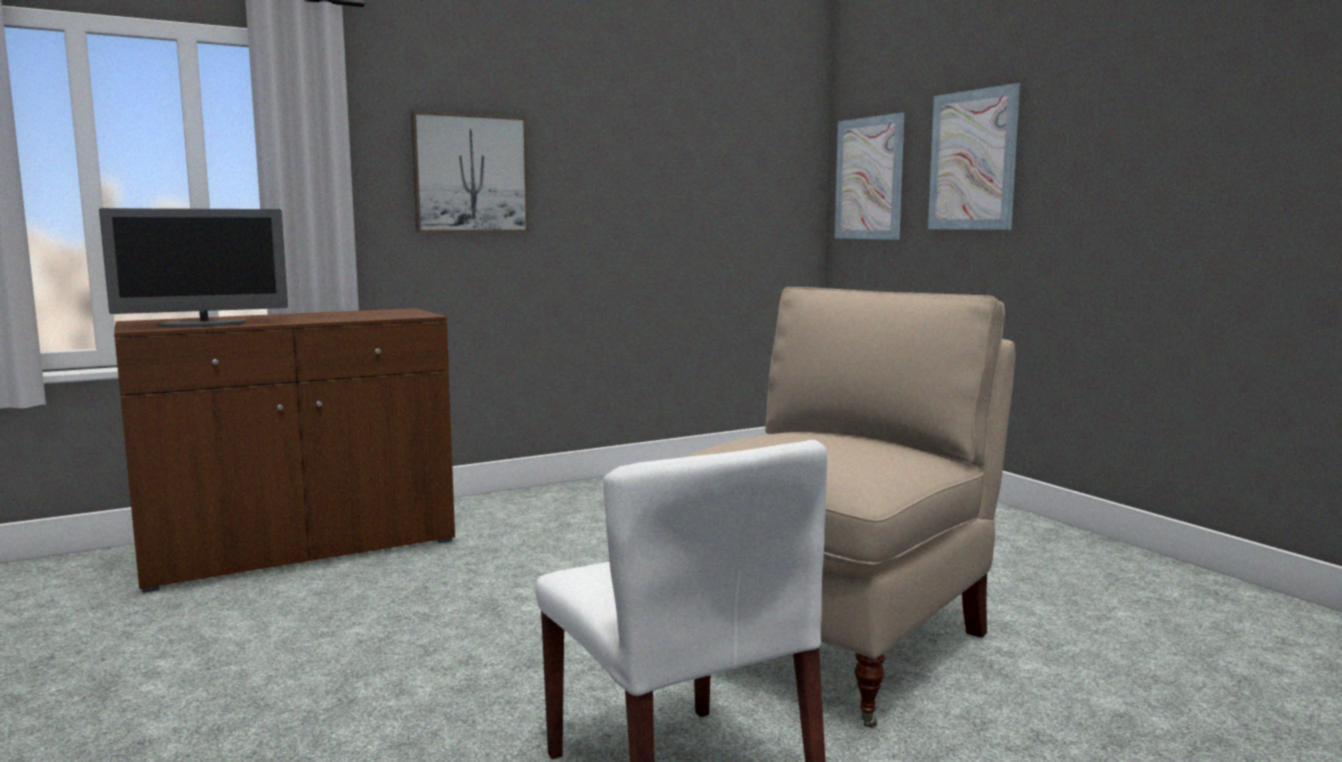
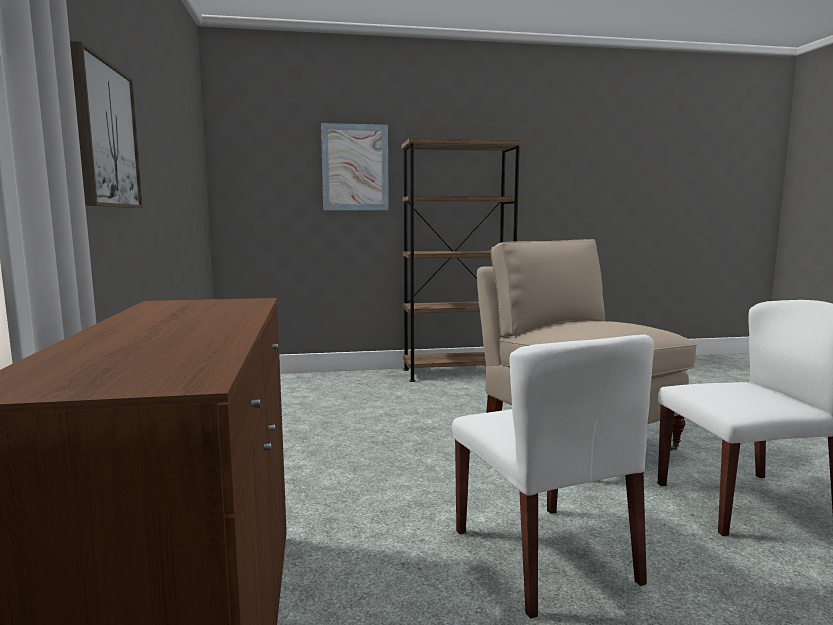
camera: 70 degrees left, 0 degrees up
(203, 325) = (194, 354): monitor -> none
(455, 643) = (544, 556): none -> white chair
(869, 178) = (258, 174): picture -> none
(1057, 540) = (457, 373): none -> brown bookcase

